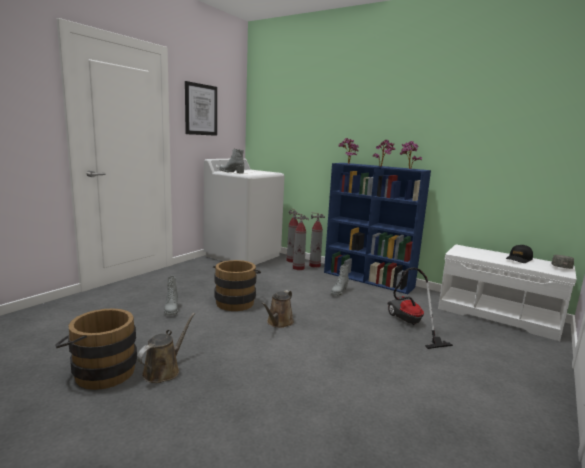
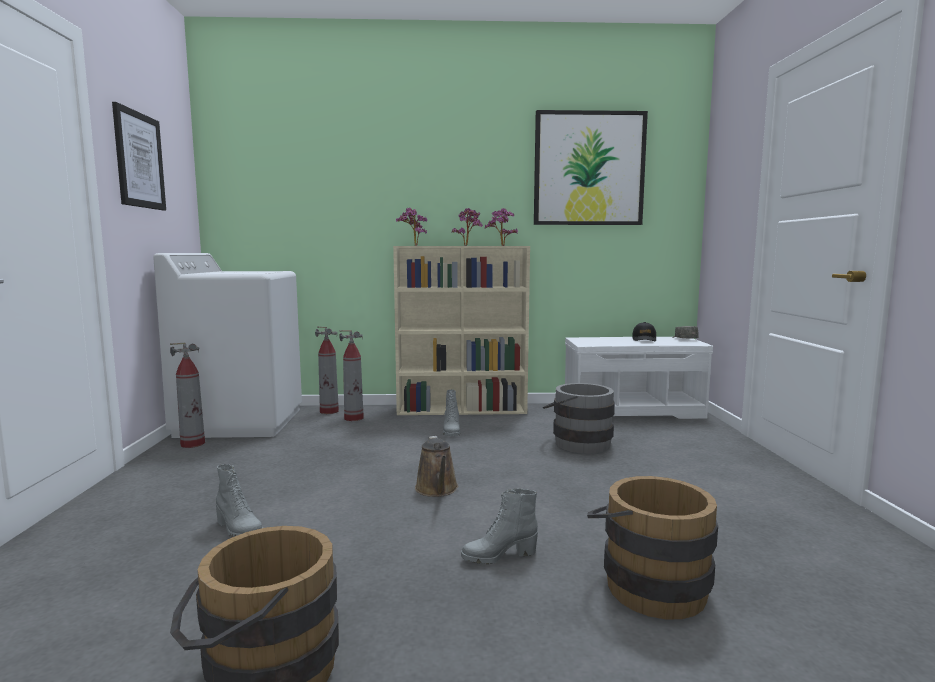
camera: 35 degrees left, 5 degrees down
(164, 370) = (375, 616): brown watering can -> none
(231, 172) = (218, 273): grey boot -> grey boot (499, 556)
(236, 301) = (331, 483): brown bucket -> brown bucket (647, 584)
(315, 265) = (371, 410): fire extinguisher -> fire extinguisher (193, 444)
(369, 279) = (463, 409): blue bookcase -> beige bookcase
(409, 324) = (577, 443): vacuum cleaner -> grey bucket
(495, 110) = (589, 169): none -> picture

